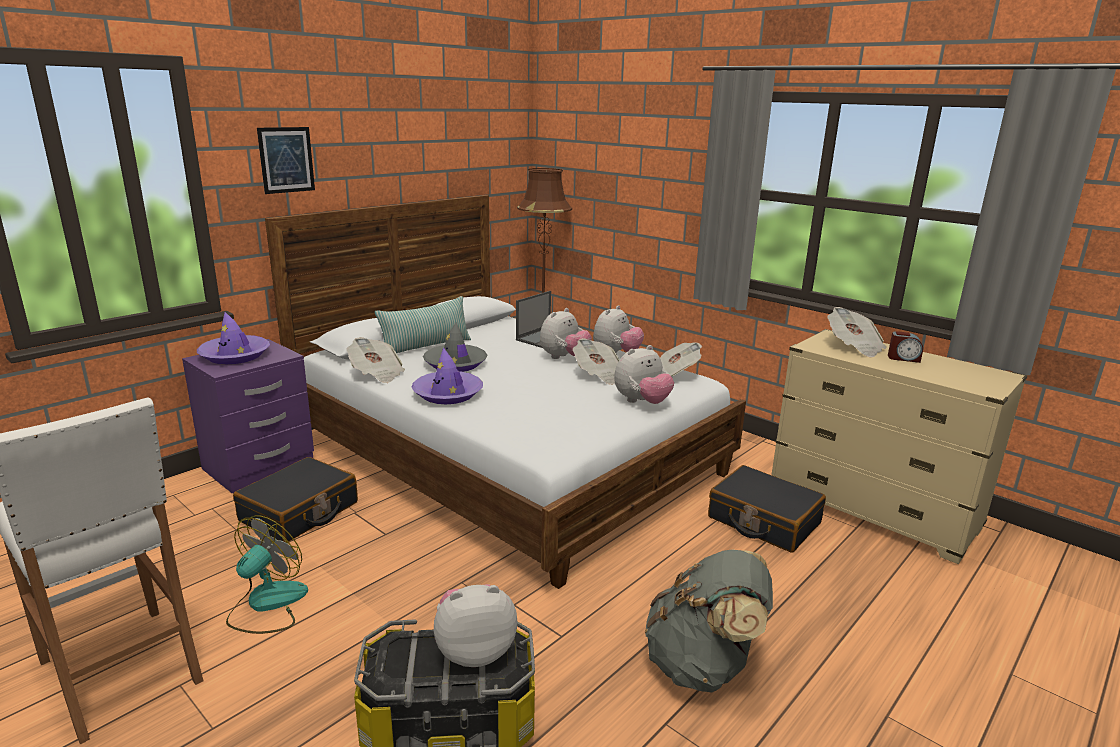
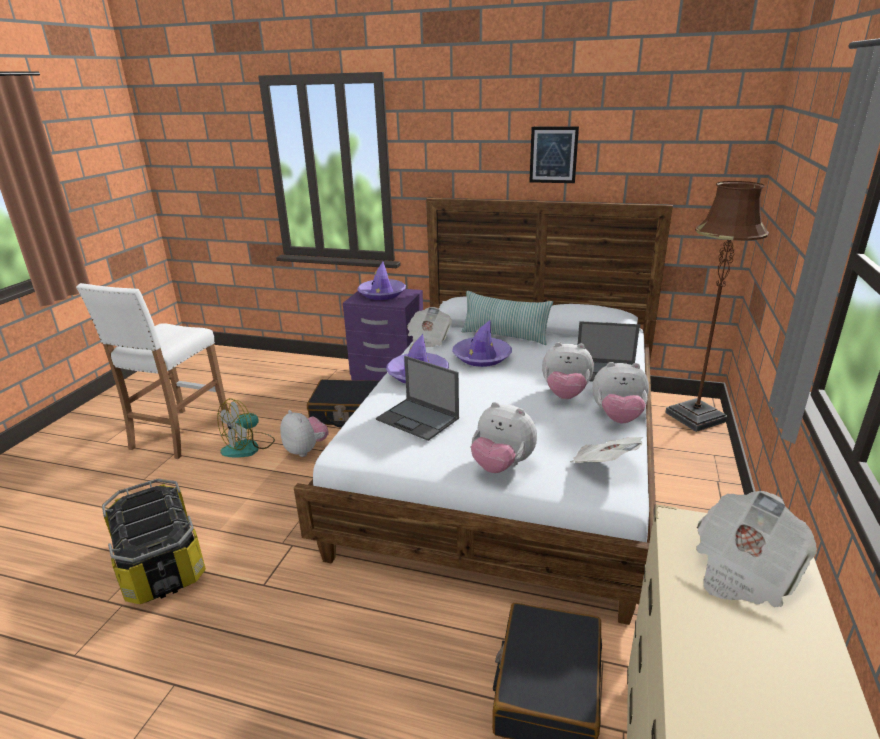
camera: 65 degrees right, 5 degrees up
(267, 604) = (248, 447): fan -> fan turned 135 degrees clockwise
(286, 160) = (453, 152): picture -> picture (553, 155)
(455, 364) = (482, 357): grey hat -> purple hat
(474, 651) = (153, 526): plush toy -> plush toy (306, 450)
(541, 411) = (418, 419): none -> laptop
(599, 375) = (544, 424): newspaper -> none
(703, 665) = (254, 692): grey backpack -> none
(903, 358) = (763, 640): alarm clock -> none

